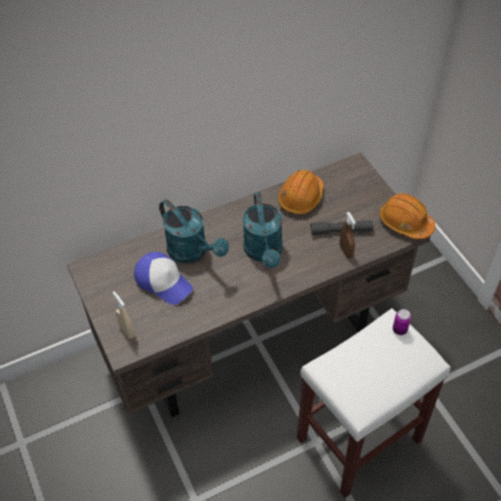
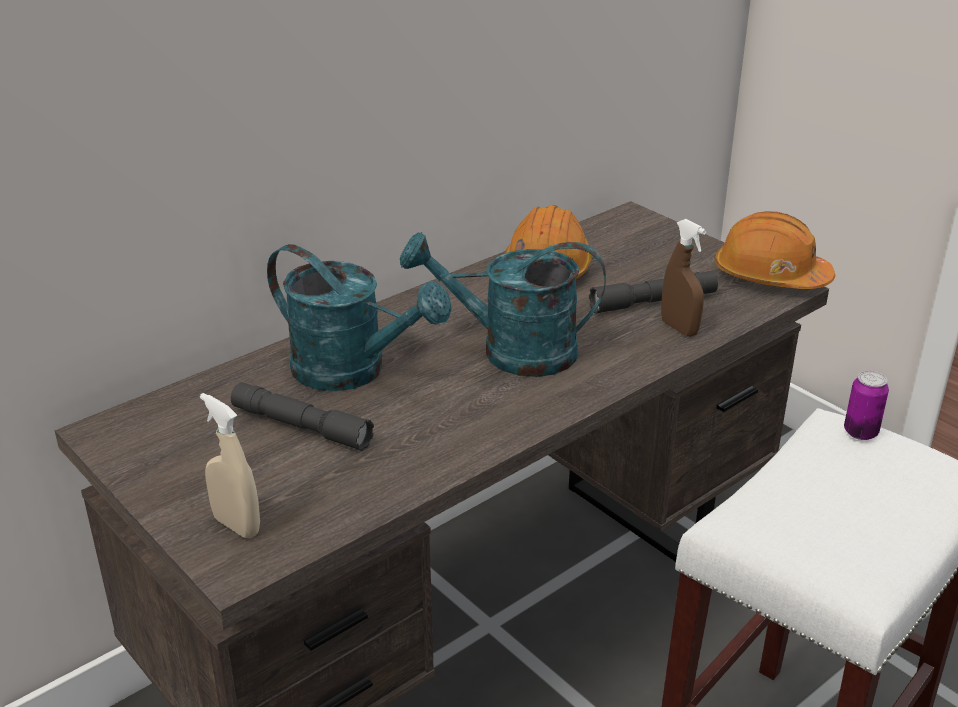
camera: 15 degrees left, 20 degrees down
(163, 282) = (301, 427): cap -> grey flashlight
(264, 252) = (511, 352): turquoise watering can -> turquoise watering can turned 120 degrees clockwise

